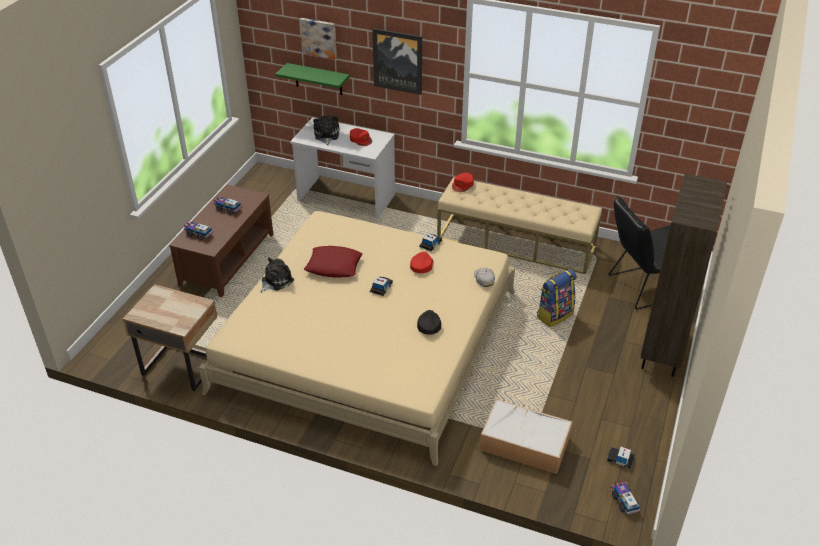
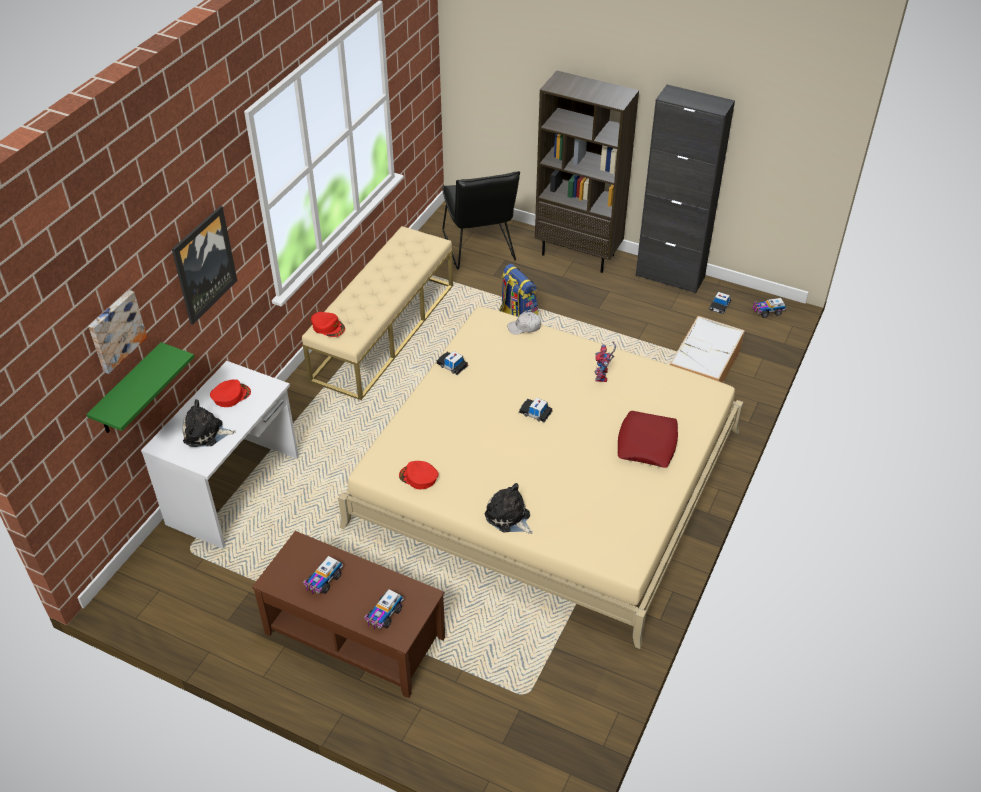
camera: 85 degrees left, 5 degrees up
(181, 365) = (584, 677): beige nightstand -> none
(333, 266) = (484, 457): red pillow -> red pillow (647, 444)
(421, 265) = (493, 375): red cap -> red cap (418, 477)
(429, 325) = (603, 377): black cap -> toy robot
(655, 420) = (670, 276): none -> black cabinet

